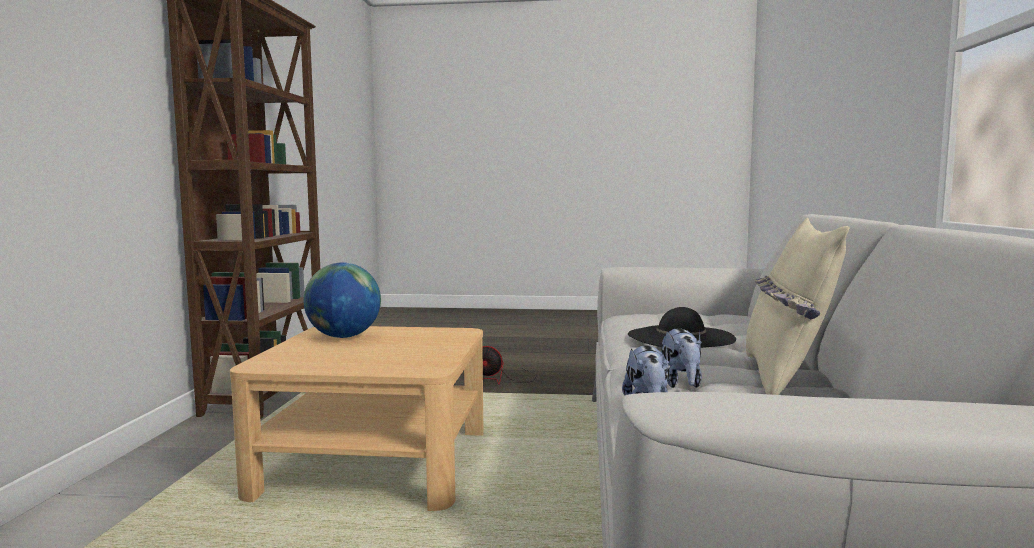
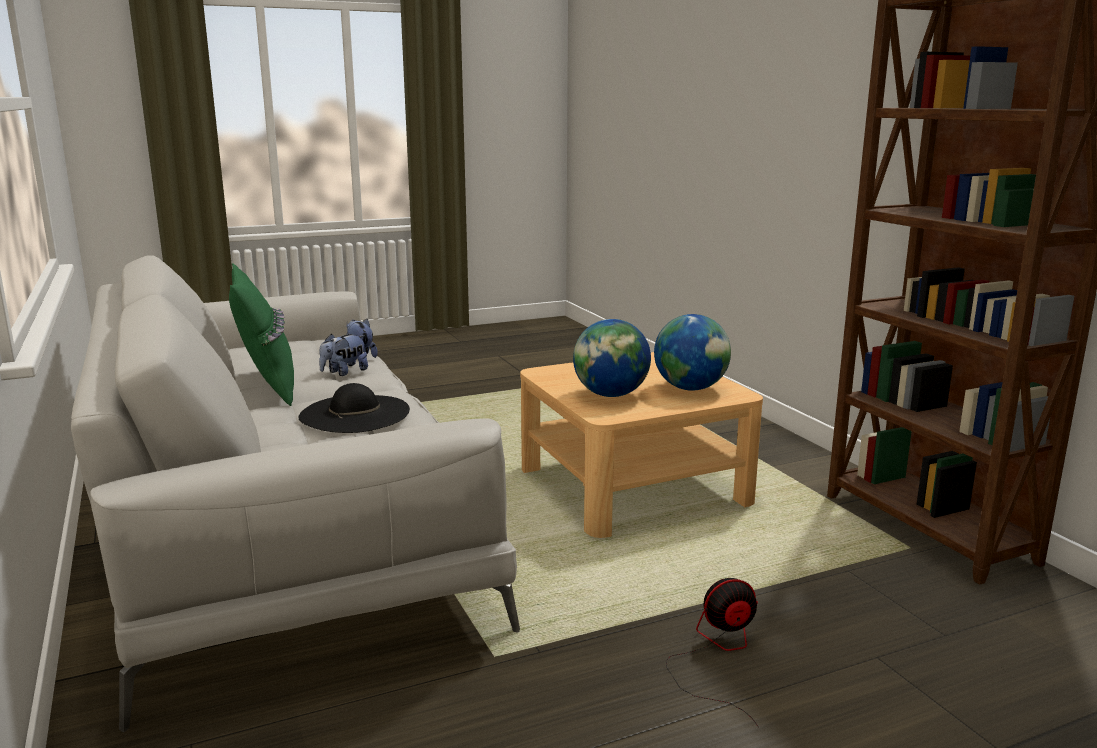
camera: 150 degrees right, 10 degrees up
(420, 341) = (611, 395): none -> globe
(681, 384) = (344, 372): plush toy -> plush toy turned 105 degrees counterclockwise
(786, 377) = (267, 388): beige pillow -> green pillow

